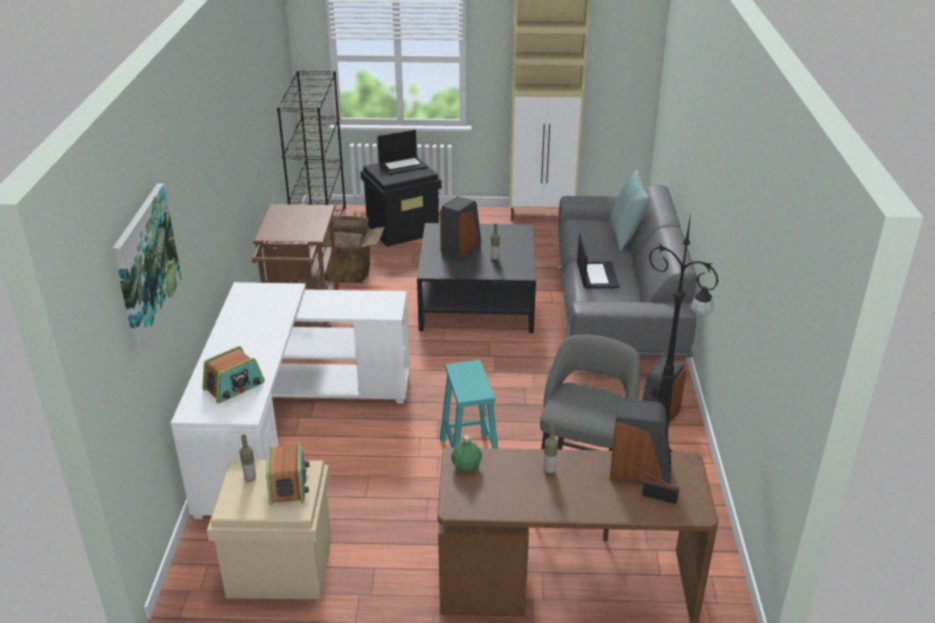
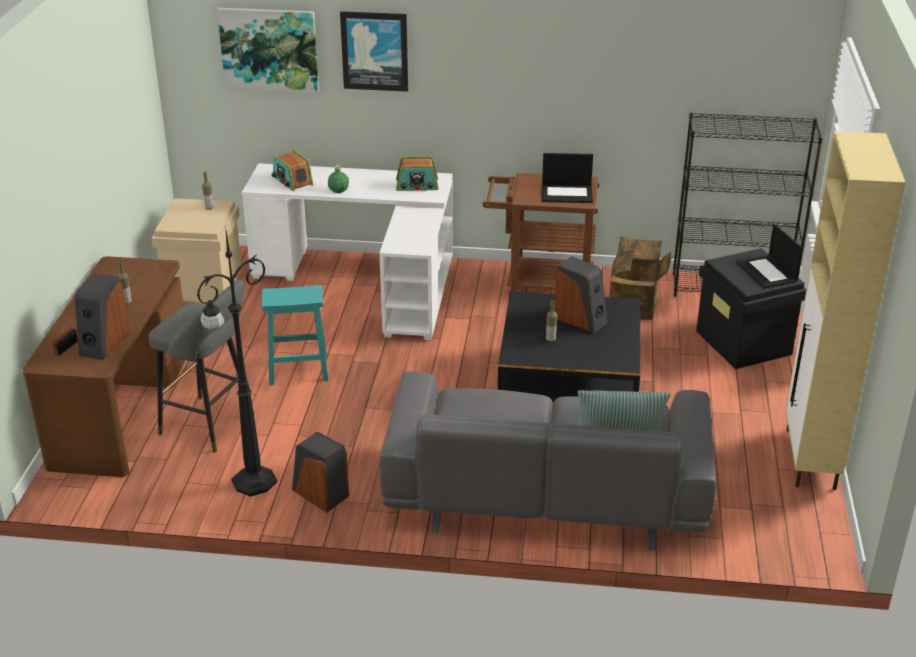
camera: 95 degrees right, 0 degrees up
(186, 195) = (375, 51): none -> picture
(288, 484) = (195, 221): radio -> radio (417, 185)
(466, 466) = (152, 268): green bottle -> green bottle (339, 190)
(596, 275) = (502, 405): laptop -> laptop (567, 194)

